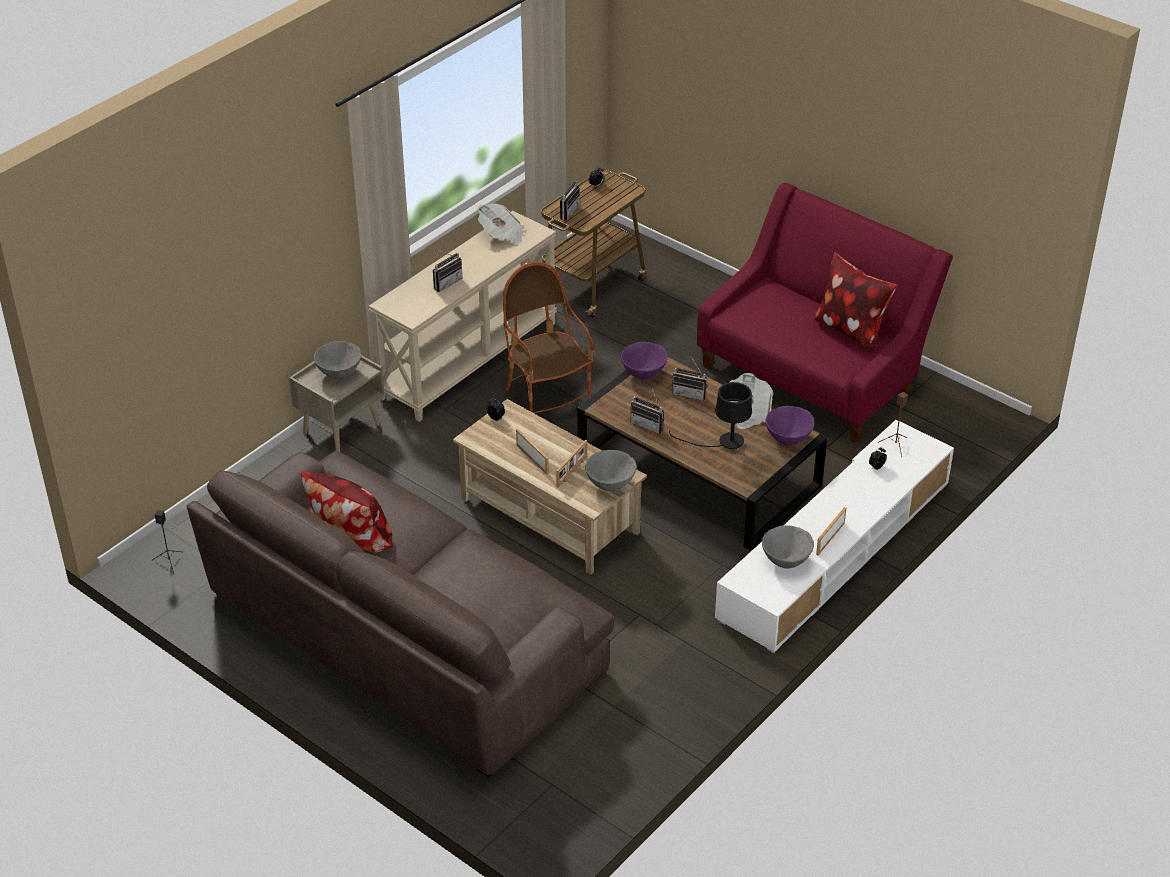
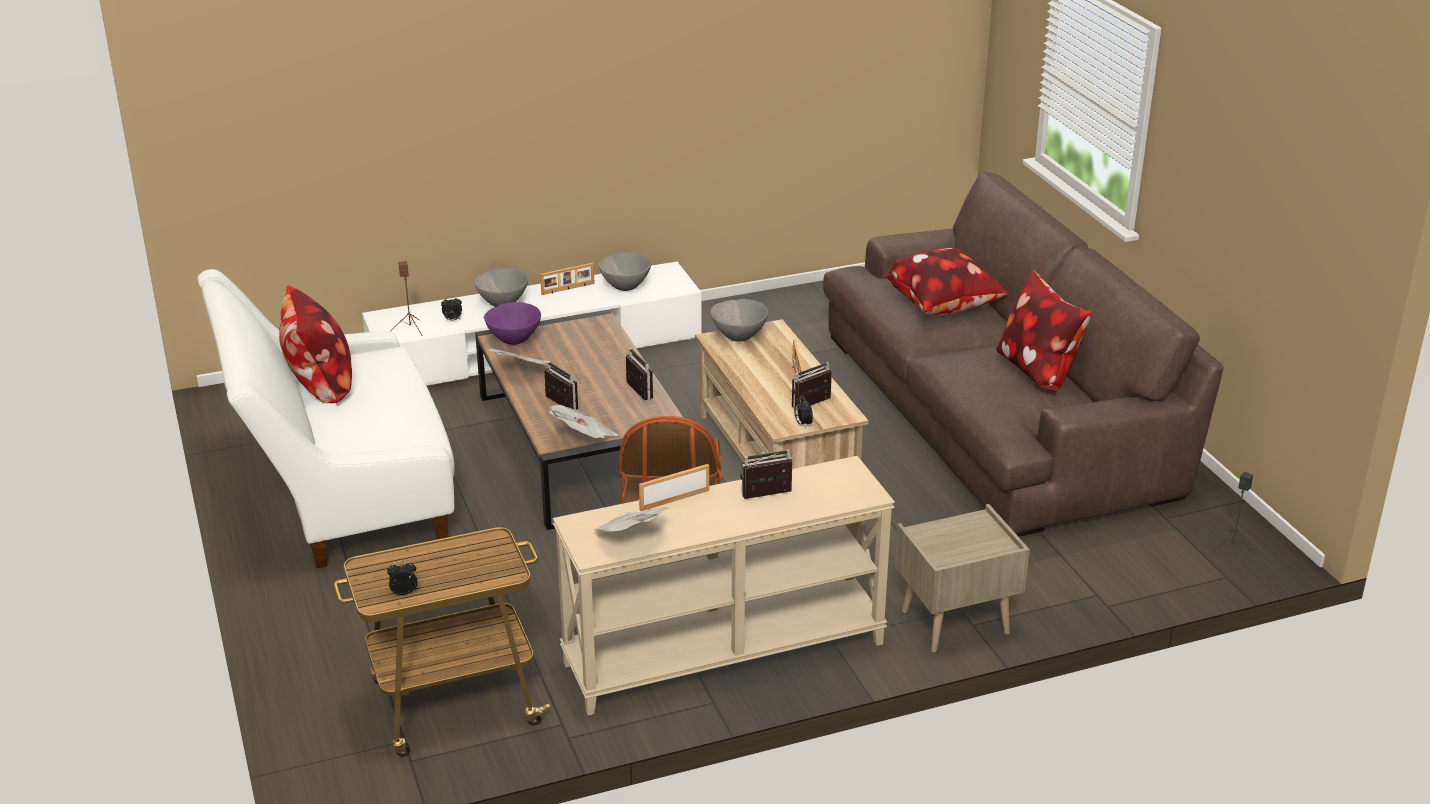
camera: 150 degrees left, 10 degrees down
(339, 374) = (957, 540): grey bowl -> grey bowl (503, 303)
(467, 582) = (944, 308): none -> pillow
(566, 211) = (495, 563): radio -> radio (814, 405)
(572, 472) = (766, 356): picture frame -> picture frame (674, 499)
(643, 374) = (584, 438): purple bowl -> newspaper
(723, 443) = (580, 355): black table lamp -> none
(812, 374) = (341, 491): red sofa -> white sofa

